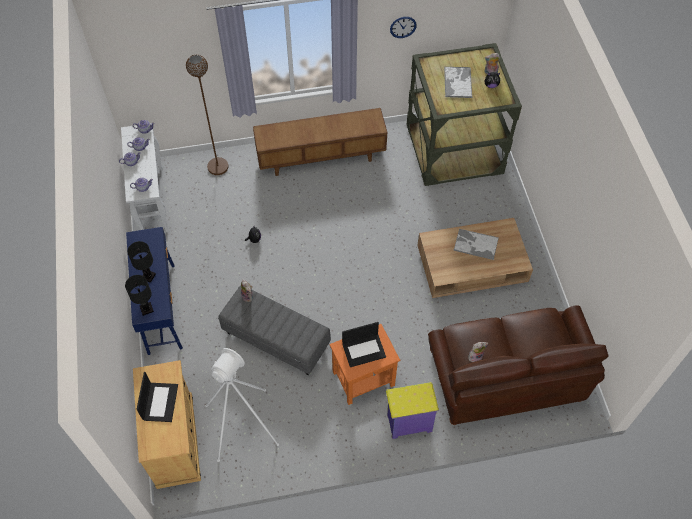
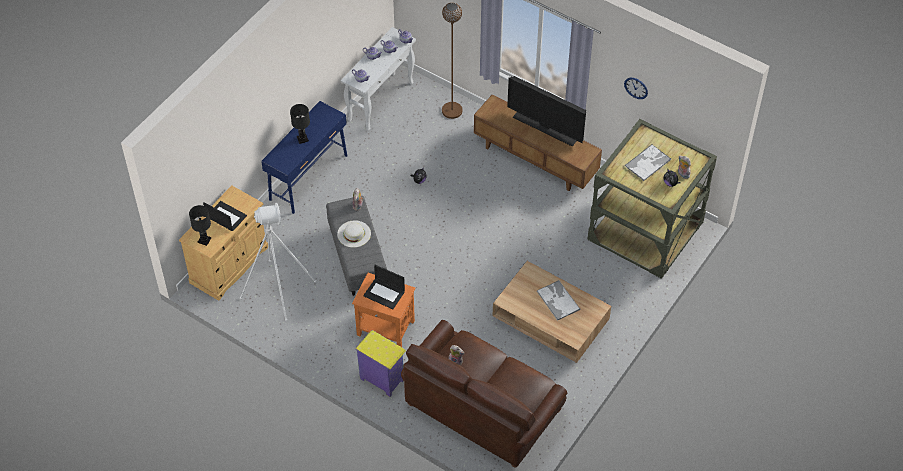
camera: 45 degrees right, 5 degrees down
(146, 309) = (279, 158): black table lamp -> black table lamp (204, 240)
(160, 401) = (225, 216): laptop -> laptop turned 105 degrees counterclockwise
(271, 322) = (354, 234): none -> white hat
(322, 121) = (545, 128): none -> television

